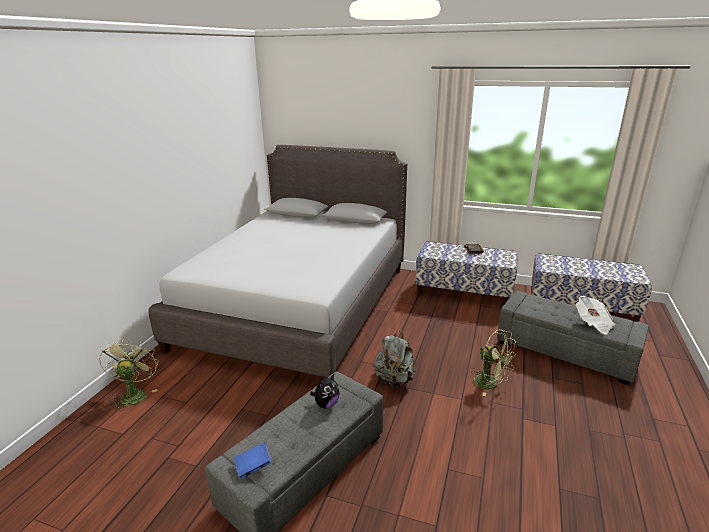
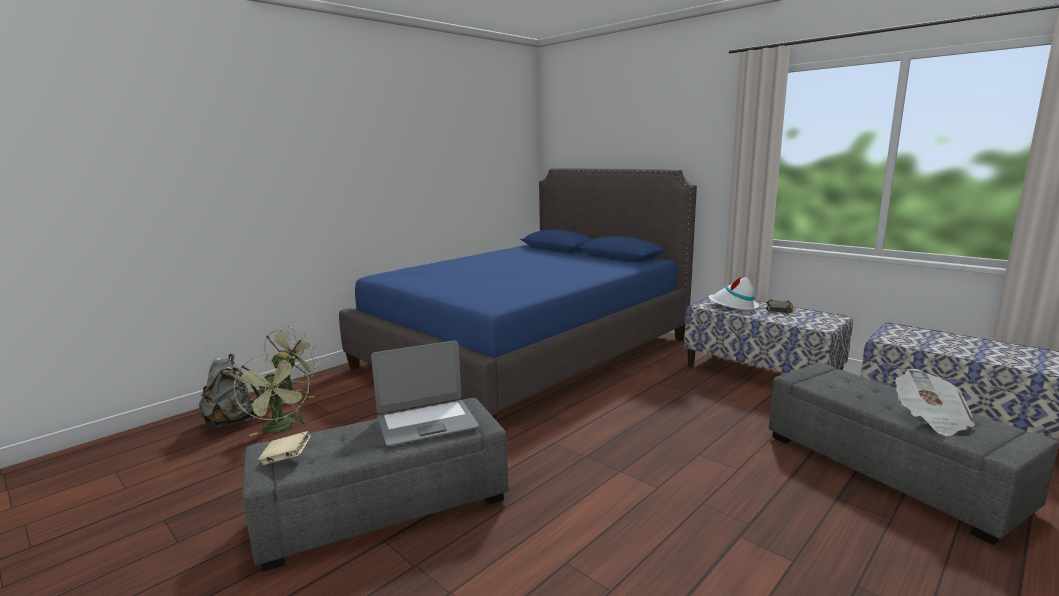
camera: 25 degrees right, 10 degrees down
(253, 466) = (286, 458): blue book -> beige book
(299, 305) = (526, 352): grey bed -> blue bed
(326, 404) = (426, 423): plush toy -> laptop
(394, 380) = (578, 445): grey backpack -> grey backpack (232, 421)
(445, 251) = (733, 306): none -> white hat
(491, 384) = (719, 481): green fan -> green fan (280, 428)

